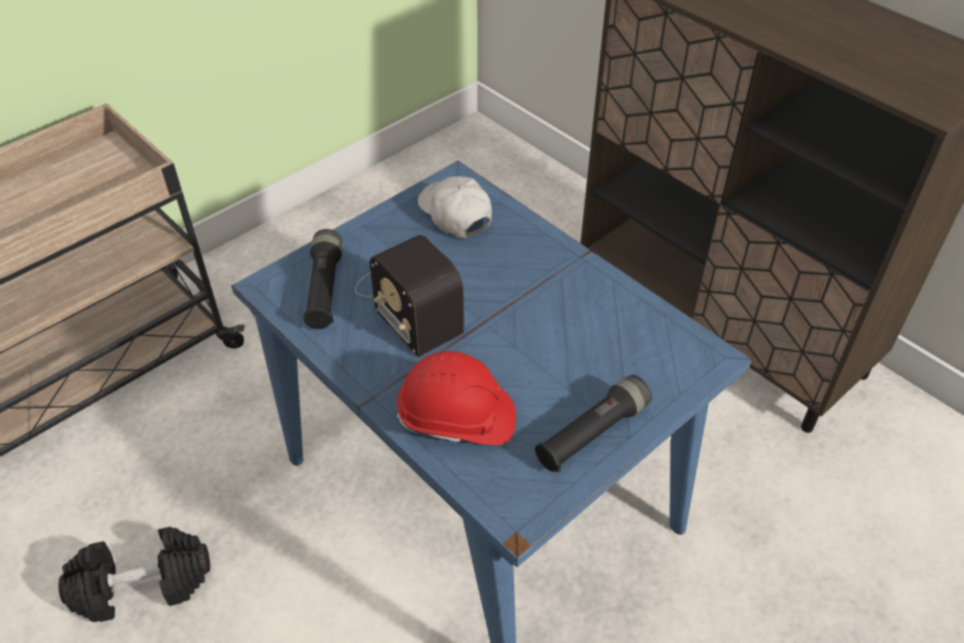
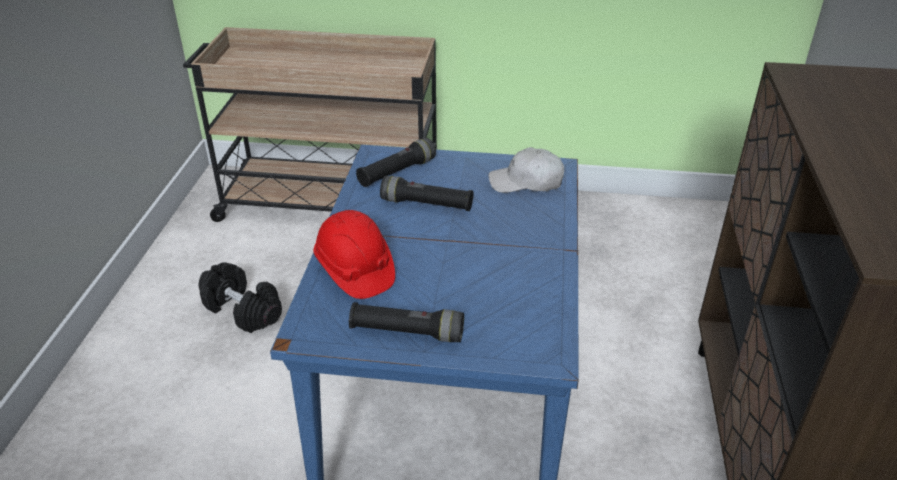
camera: 50 degrees right, 10 degrees down
(408, 301) = (426, 204): radio -> black flashlight
(455, 214) = (526, 182): white cap -> white cap turned 105 degrees counterclockwise

